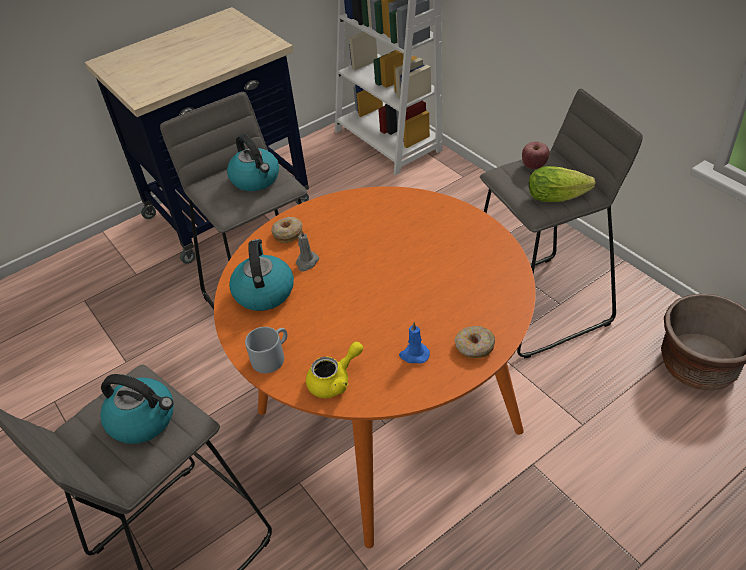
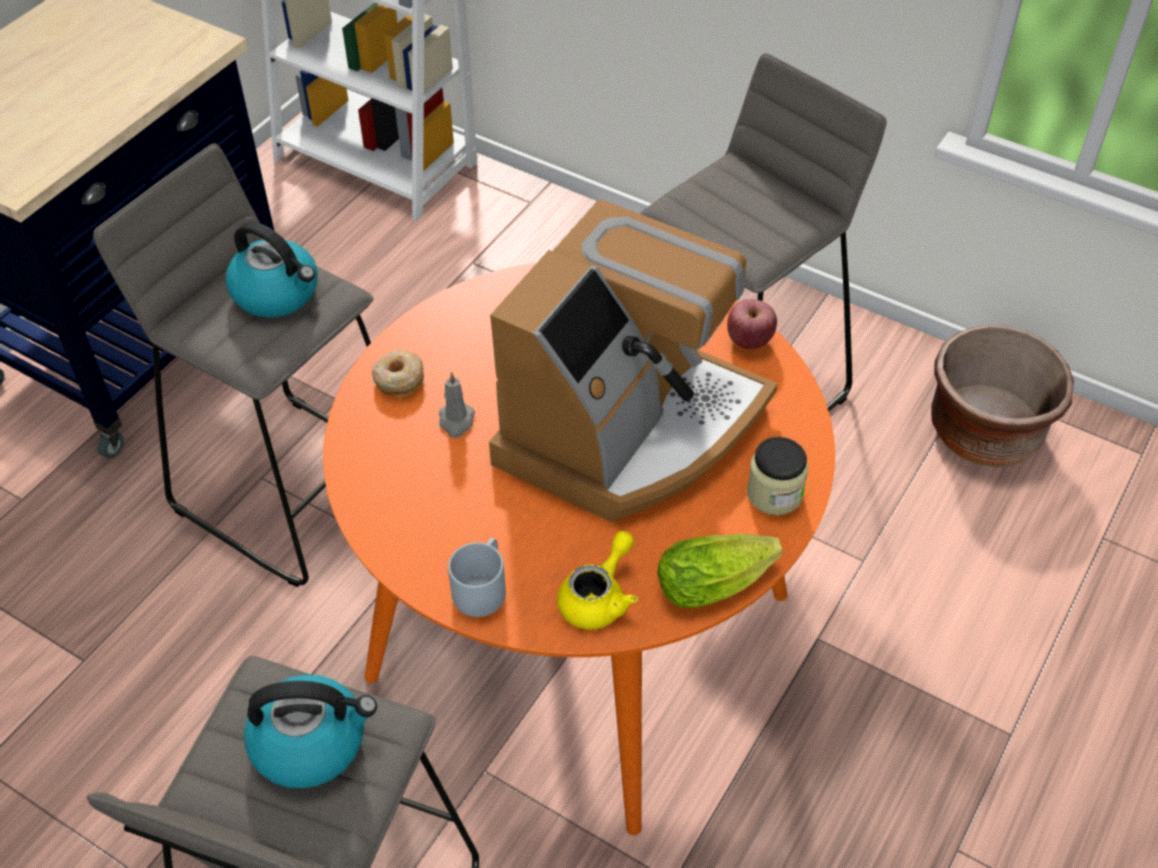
camera: 25 degrees left, 5 degrees up
(263, 291) = (411, 486): kettle -> none
(404, 288) = (629, 428): none -> coffee machine
(414, 355) = (695, 528): blue candle -> none
(474, 347) = (774, 494): donut -> jar
(534, 166) = (718, 185): apple -> apple (749, 340)
(560, 196) = (778, 229): lettuce -> lettuce (719, 582)

